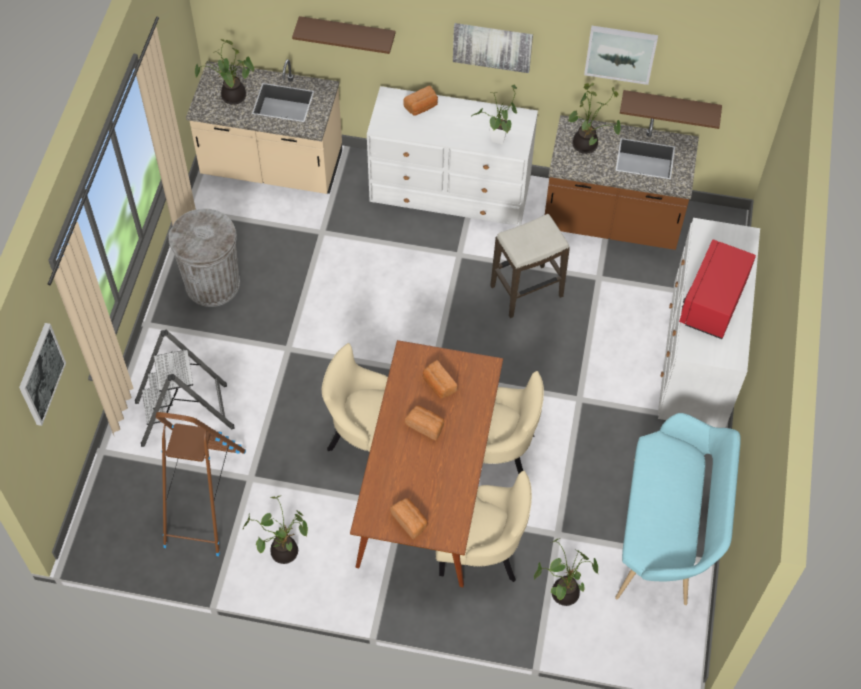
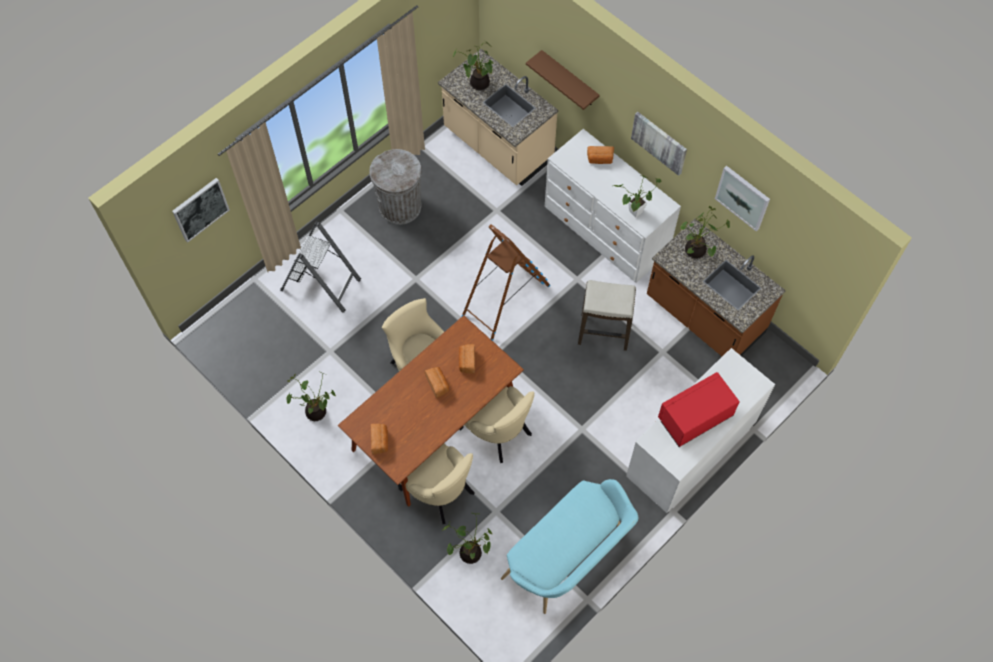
camera: 35 degrees right, 5 degrees up
(205, 497) = (294, 346): brown step ladder -> brown step ladder (506, 300)
(670, 107) = (771, 257): brown shelf -> none

